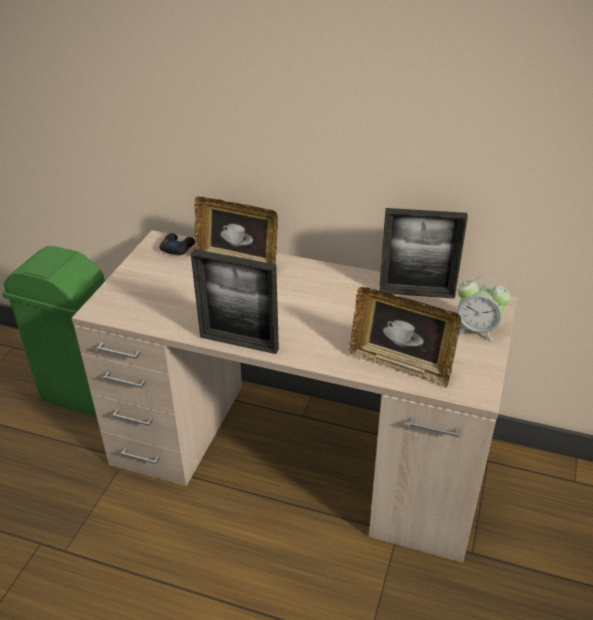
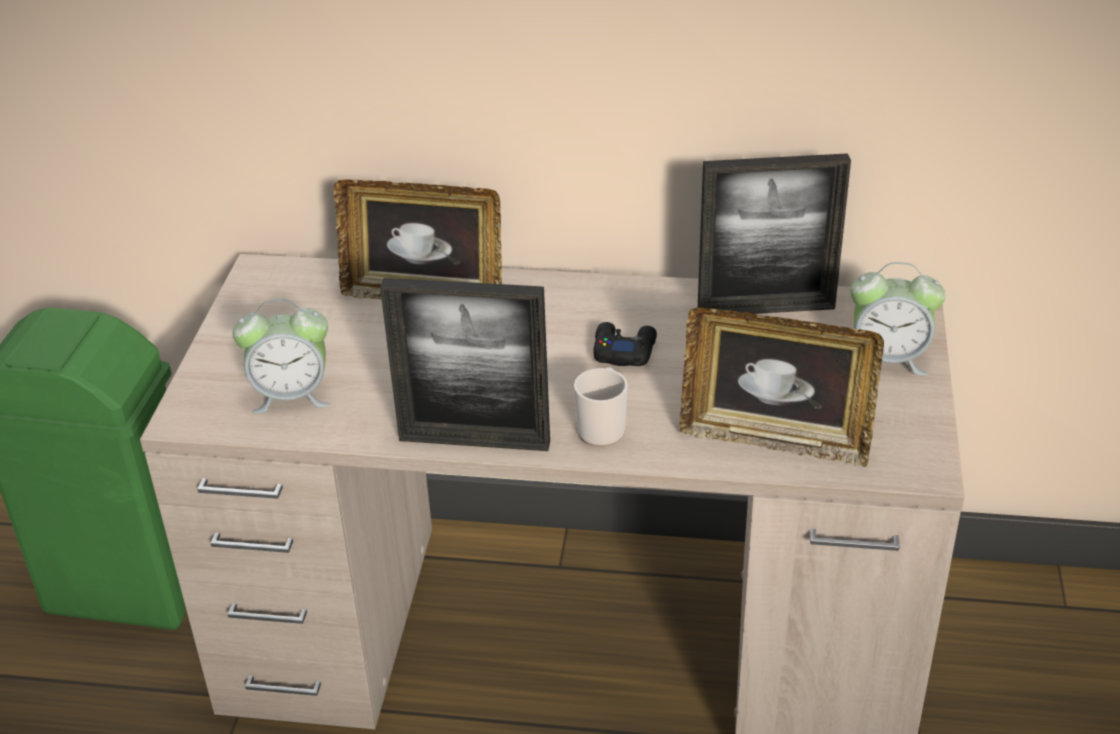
camera: 10 degrees left, 0 degrees up
(153, 306) = (291, 395): none -> alarm clock
(177, 247) = (301, 281): black game controller -> black game controller (623, 350)
(308, 345) = (602, 428): none -> mug

